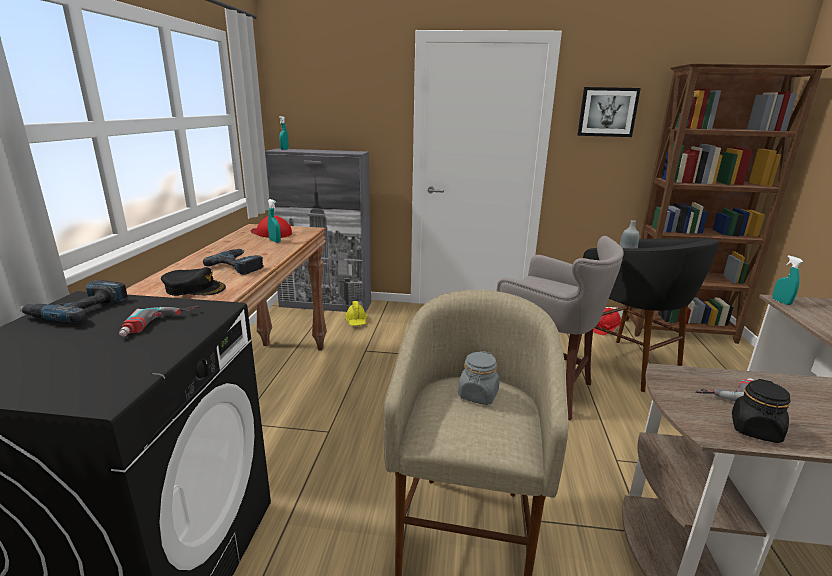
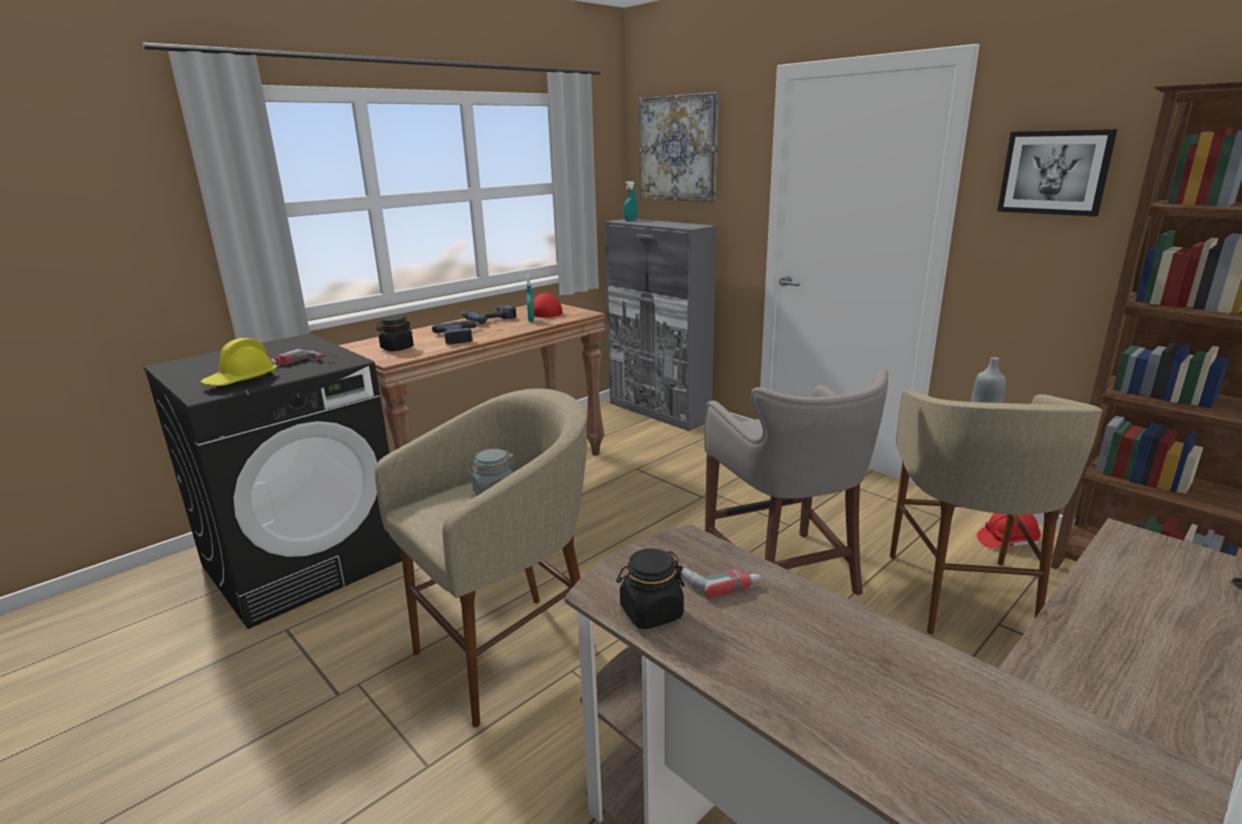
camera: 40 degrees right, 0 degrees up
(79, 309) = (288, 345): power drill -> power drill (489, 319)
(195, 288) = (397, 348): black cap -> black jar
(323, 90) = (678, 148): none -> picture
(356, 321) = (667, 437): yellow hard hat -> yellow hard hat (241, 381)
(627, 365) = (962, 596): black stool -> beige stool
(781, 302) = (1120, 537): turquoise spray bottle -> none

